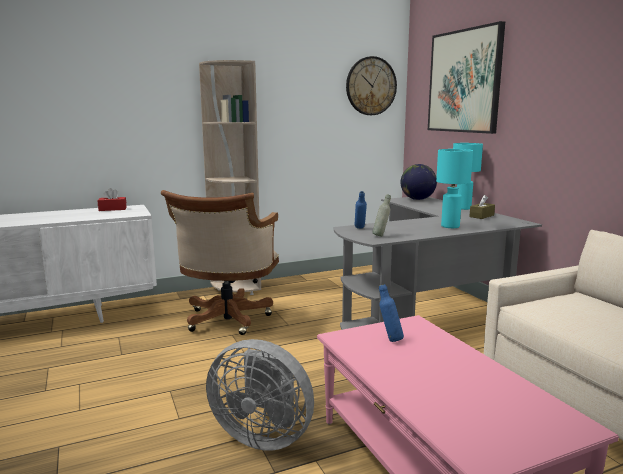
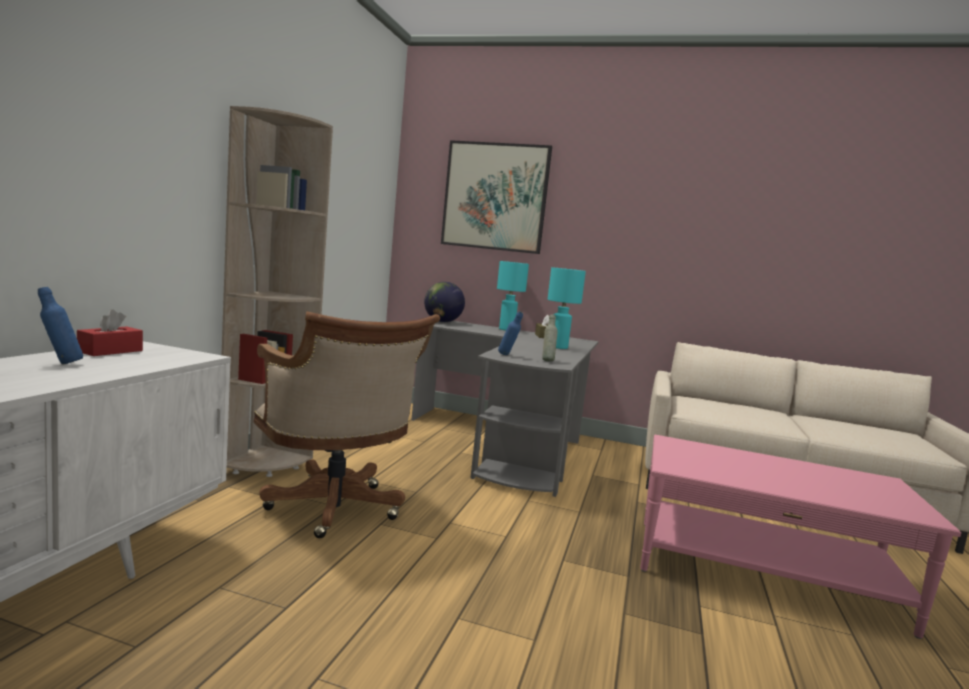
camera: 50 degrees left, 5 degrees down
(263, 435) = (630, 609): grey fan -> none
(371, 86) = (375, 183): wall clock -> none
(389, 339) = (697, 459): blue bottle -> blue bottle (60, 363)

